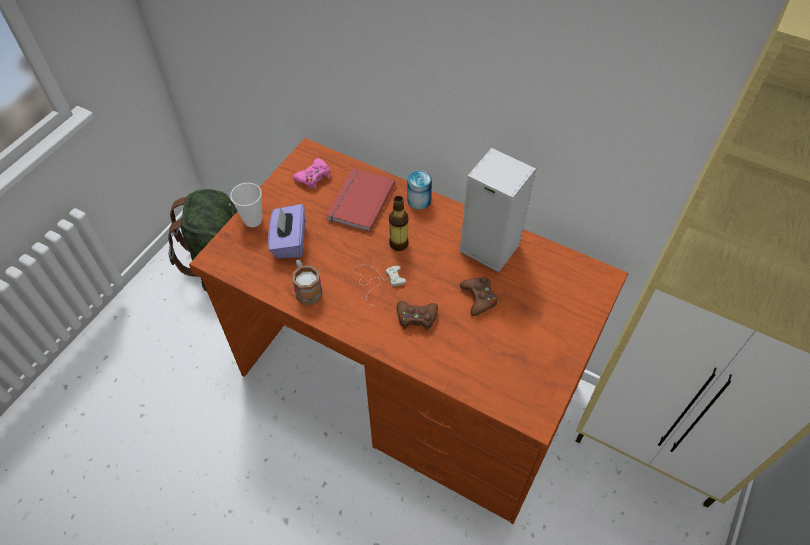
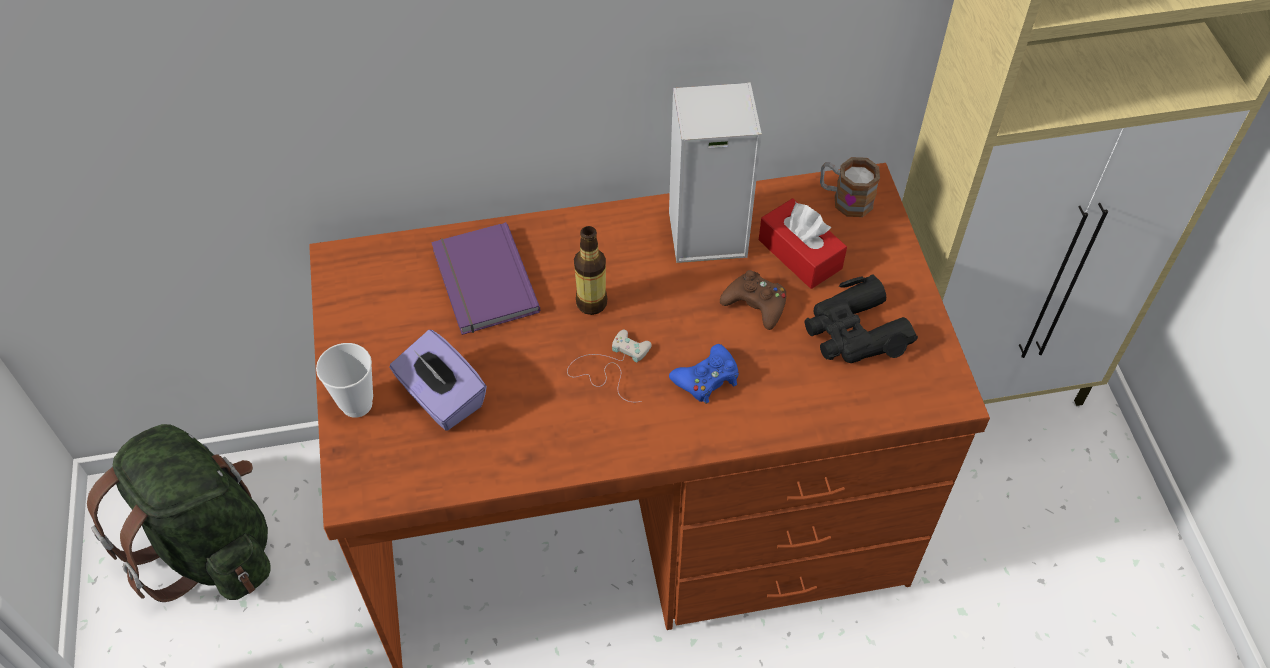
camera: 40 degrees left, 0 degrees up
(307, 289) = (531, 442): mug -> mug (845, 199)
(314, 177) = (383, 289): pink game controller -> none
(359, 201) = (481, 282): red book -> purple book
(416, 318) = (707, 379): brown game controller -> blue game controller
(419, 200) = (560, 230): can -> none
(516, 348) = (854, 332): none -> black binoculars
(528, 289) = (800, 254): none -> red tissue box

